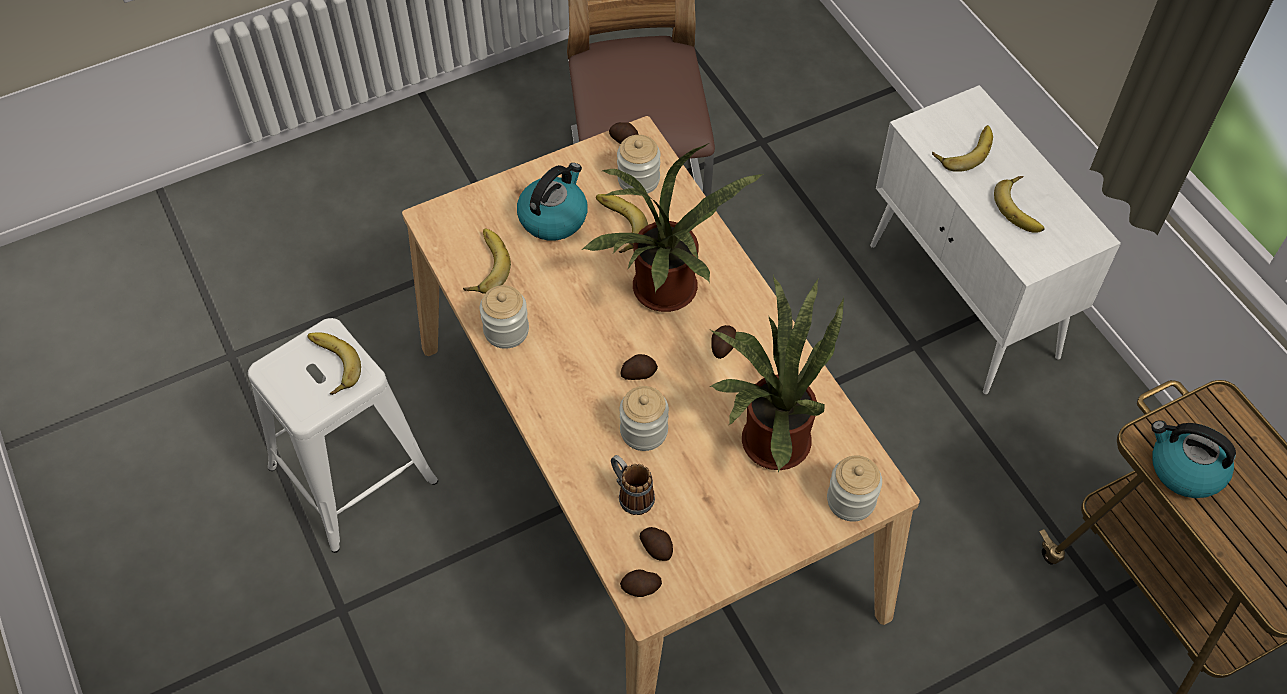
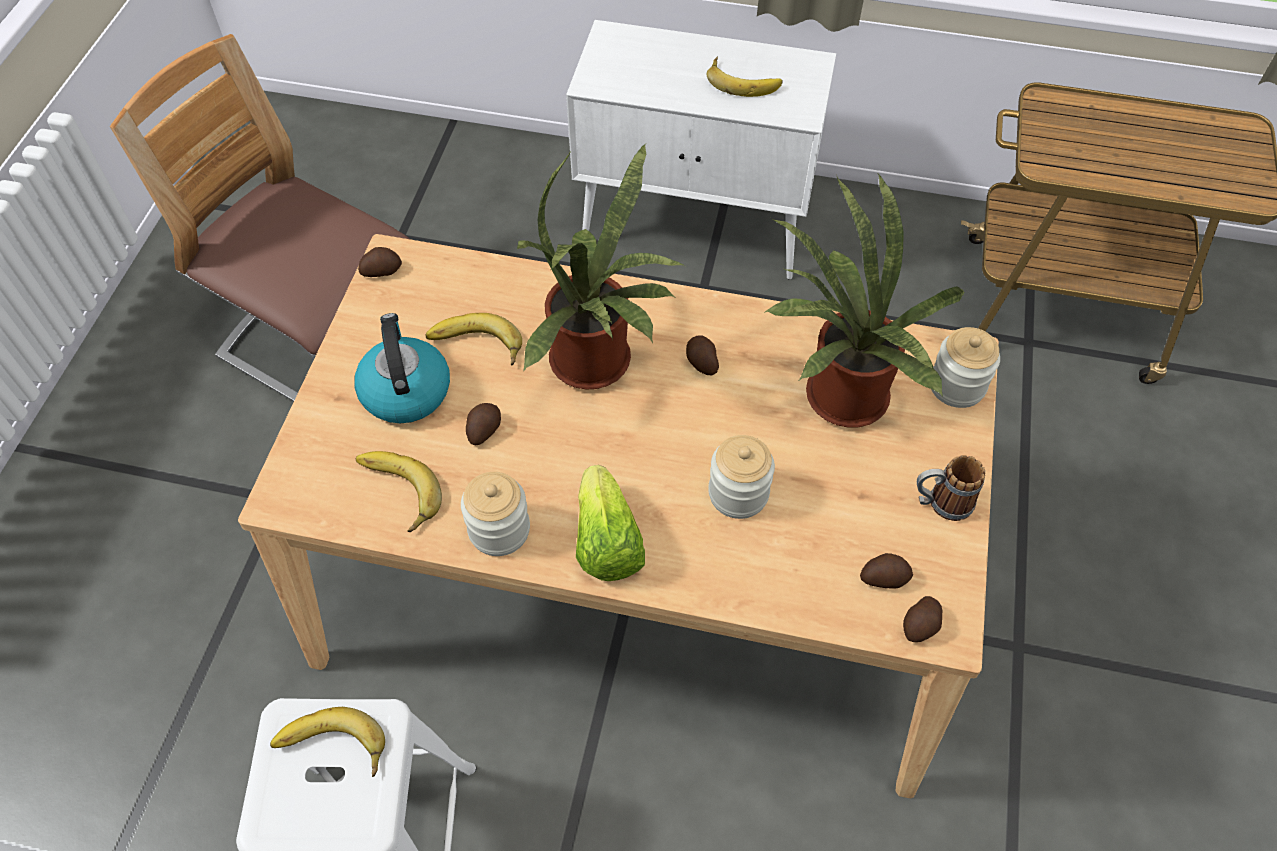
camera: 50 degrees left, 0 degrees up
(546, 387) = (606, 542): none -> lettuce
(631, 494) = (802, 556): mug -> mug (940, 503)
(638, 180) = (440, 292): jar -> none
(638, 373) = (666, 450): potato -> potato (483, 430)
(963, 150) = (648, 73): banana -> none
(1184, 469) = (1089, 161): kettle -> none

